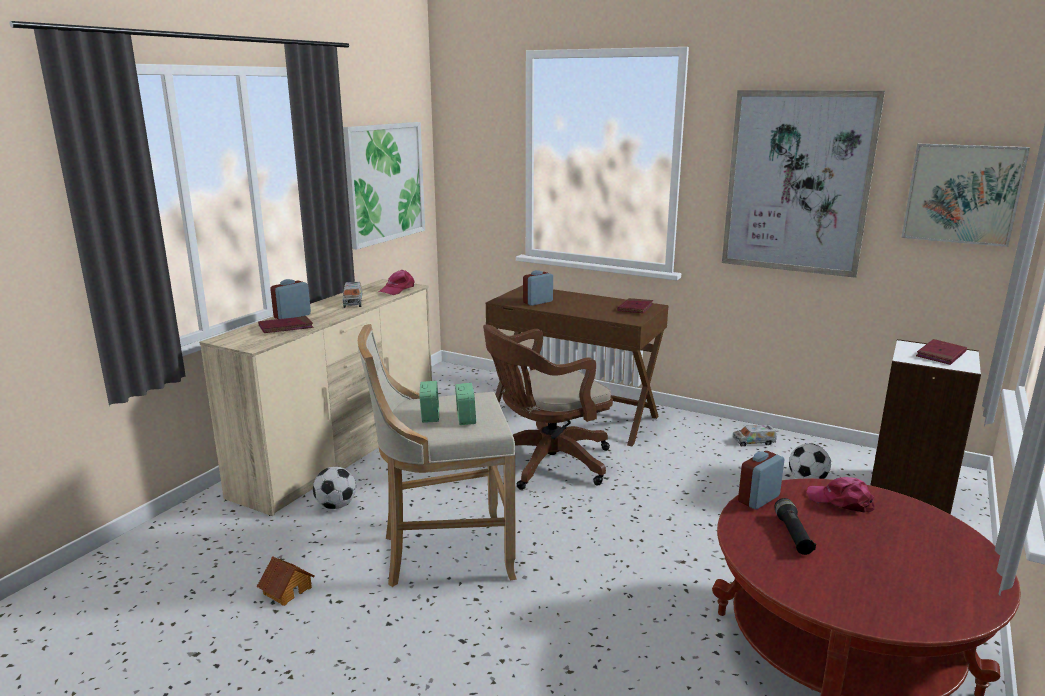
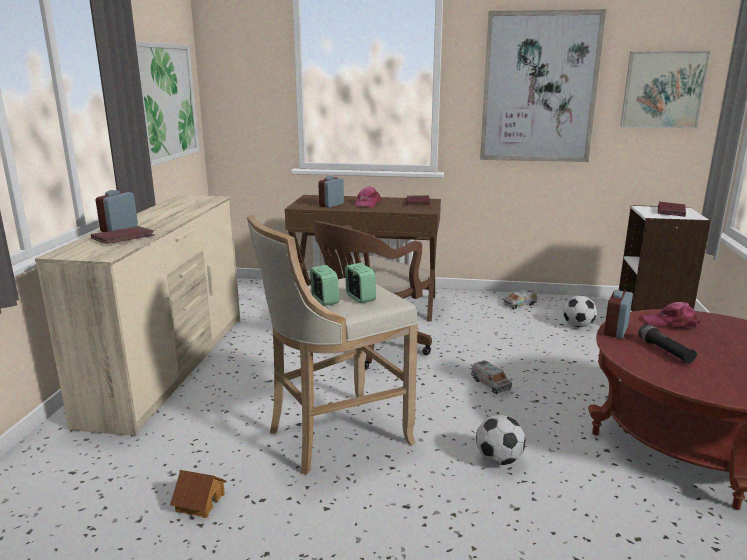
camera: 20 degrees left, 0 degrees up
(336, 506) = (198, 414): football -> football (498, 460)
(353, 302) = (171, 213): toy truck -> toy truck (490, 384)
(397, 289) = (205, 201): pink cap -> pink cap (367, 204)

